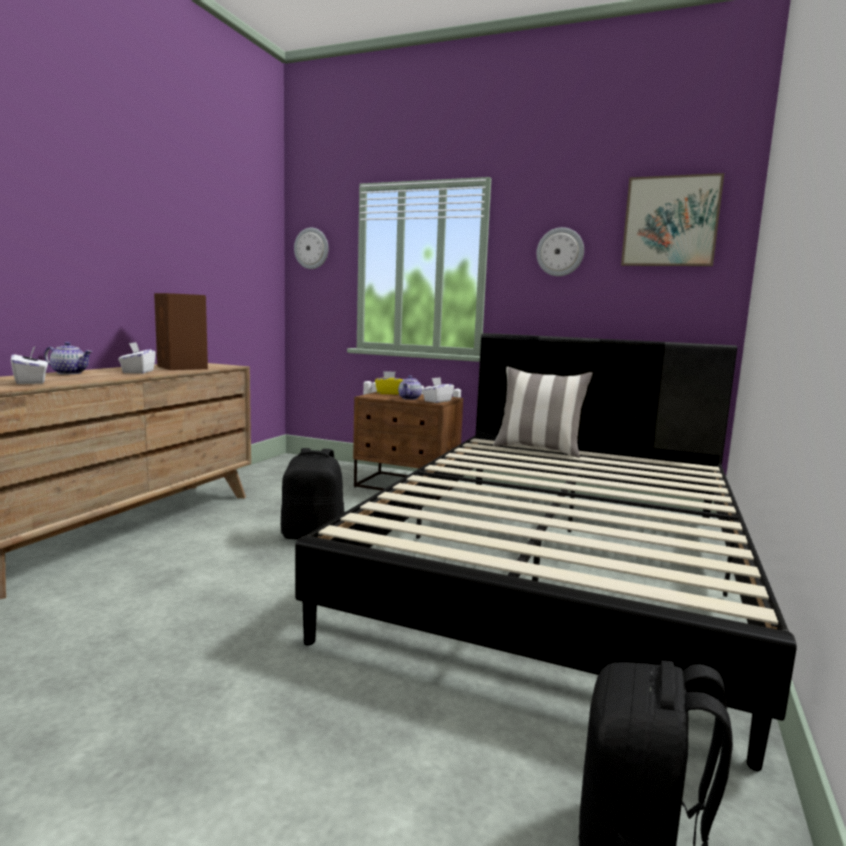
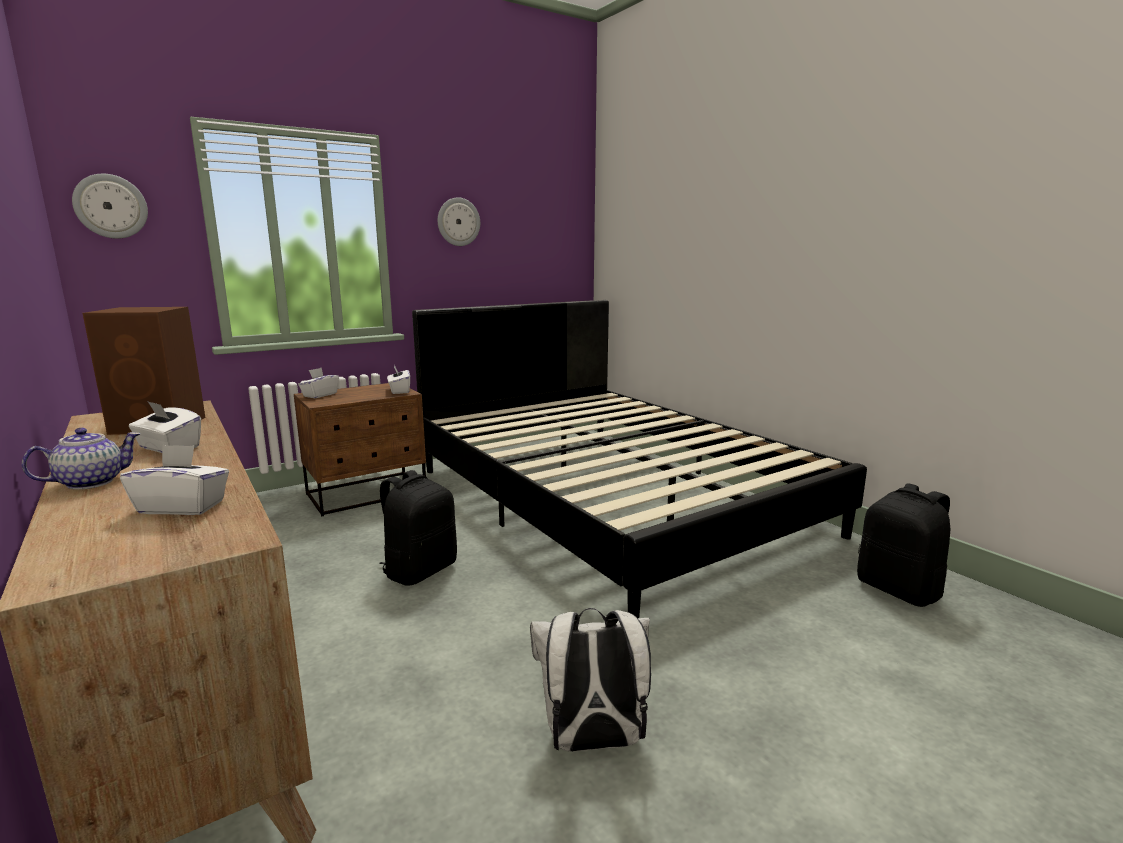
camera: 55 degrees left, 5 degrees up
(114, 666) = (592, 742): none -> white backpack
(388, 393) = (320, 395): yellow tissue box -> white tissue box
(410, 398) = (366, 395): teapot -> none
(538, 449) = (501, 414): pillow -> none
(670, 222) = (541, 198): picture -> none

